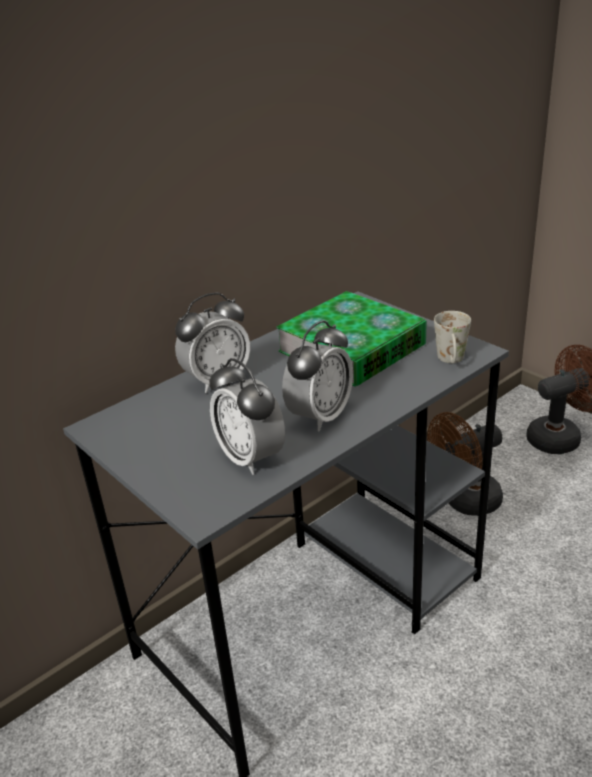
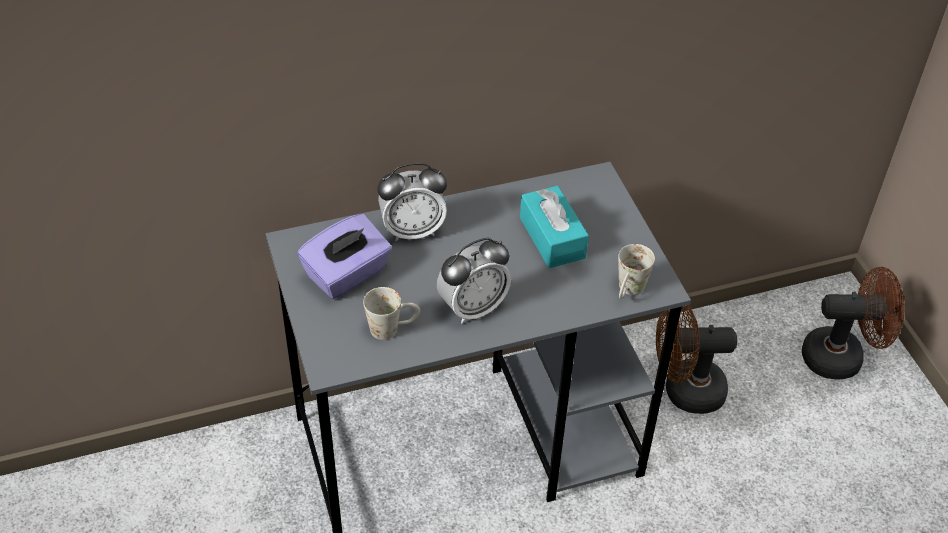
camera: 20 degrees right, 15 degrees up
(173, 432) = (347, 274): none -> purple tissue box
(251, 458) = (392, 328): alarm clock -> white mug
(352, 348) = (552, 238): book -> turquoise tissue box

